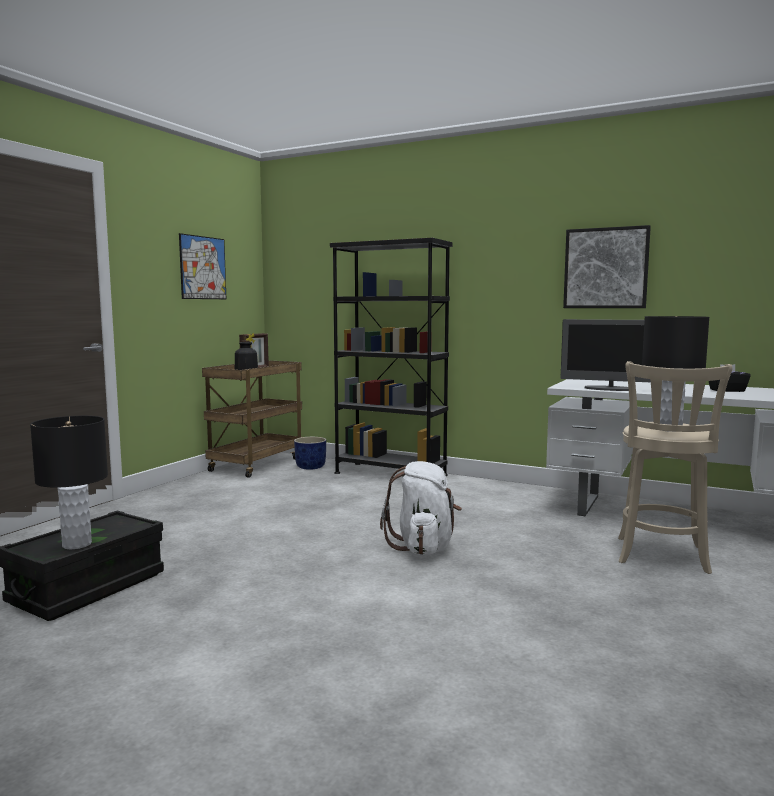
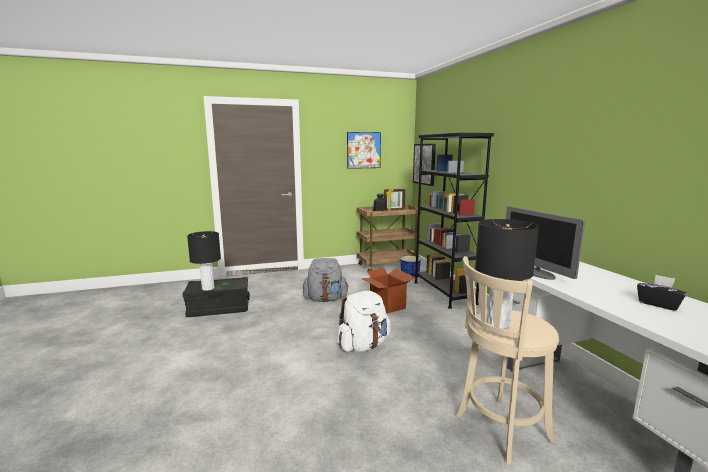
camera: 45 degrees right, 5 degrees up
(259, 521) = (325, 299): none -> grey backpack
(356, 503) = (387, 305): none -> cardboard box
(605, 268) = (595, 159): picture -> picture (424, 164)

